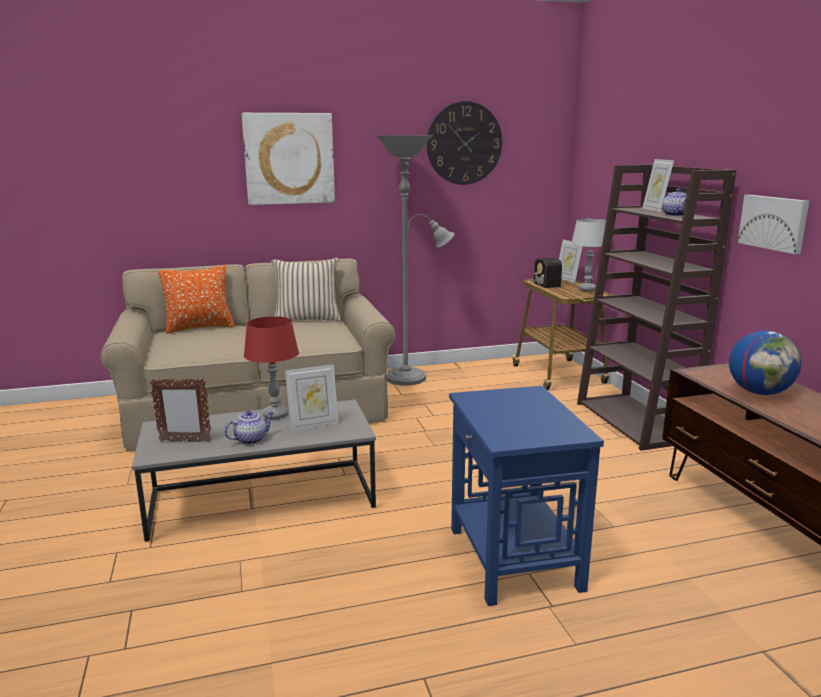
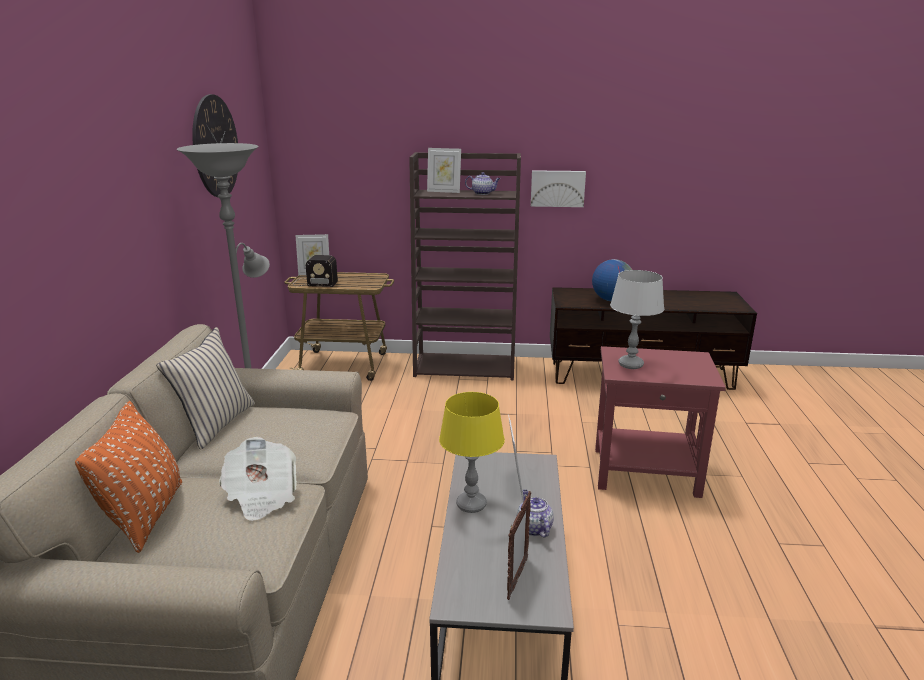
camera: 70 degrees left, 5 degrees up
(223, 342) = (261, 495): none -> newspaper
(276, 415) = (471, 504): red table lamp -> yellow table lamp
(289, 159) = (92, 205): picture -> none
(512, 558) = (645, 472): blue side table -> red side table
(586, 289) = (358, 276): grey table lamp -> grey table lamp (630, 365)

